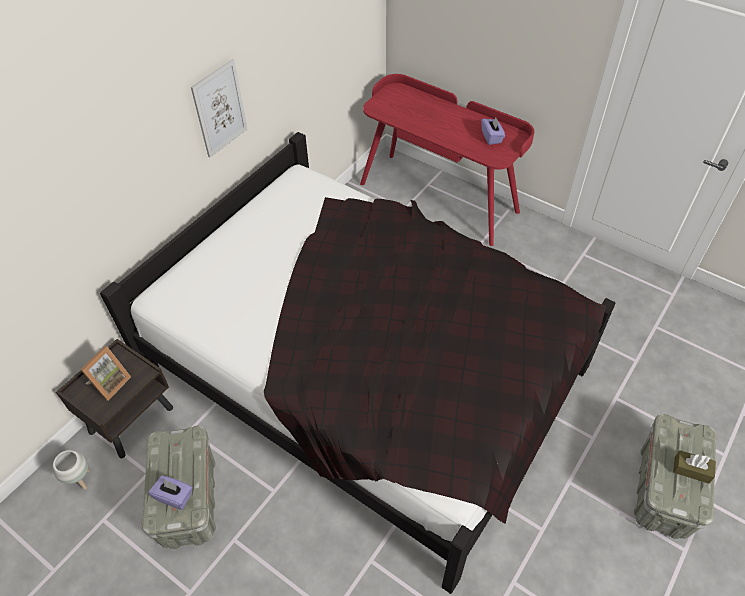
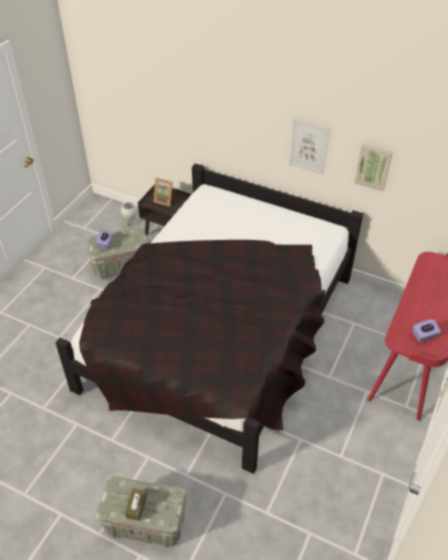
camera: 80 degrees right, 5 degrees down
(286, 65) = (373, 167): none -> picture

